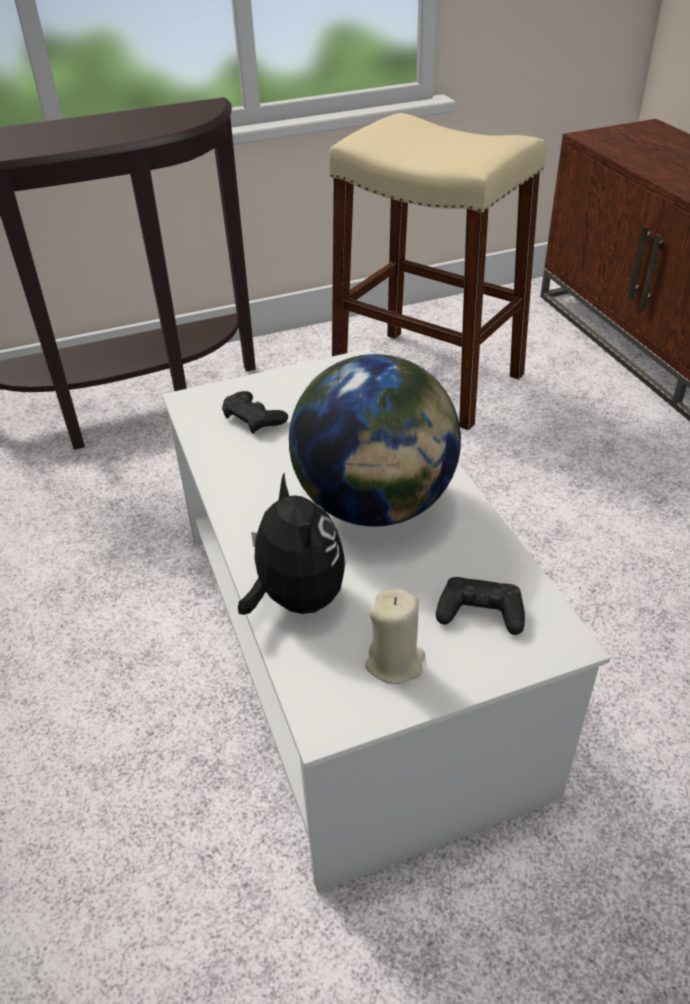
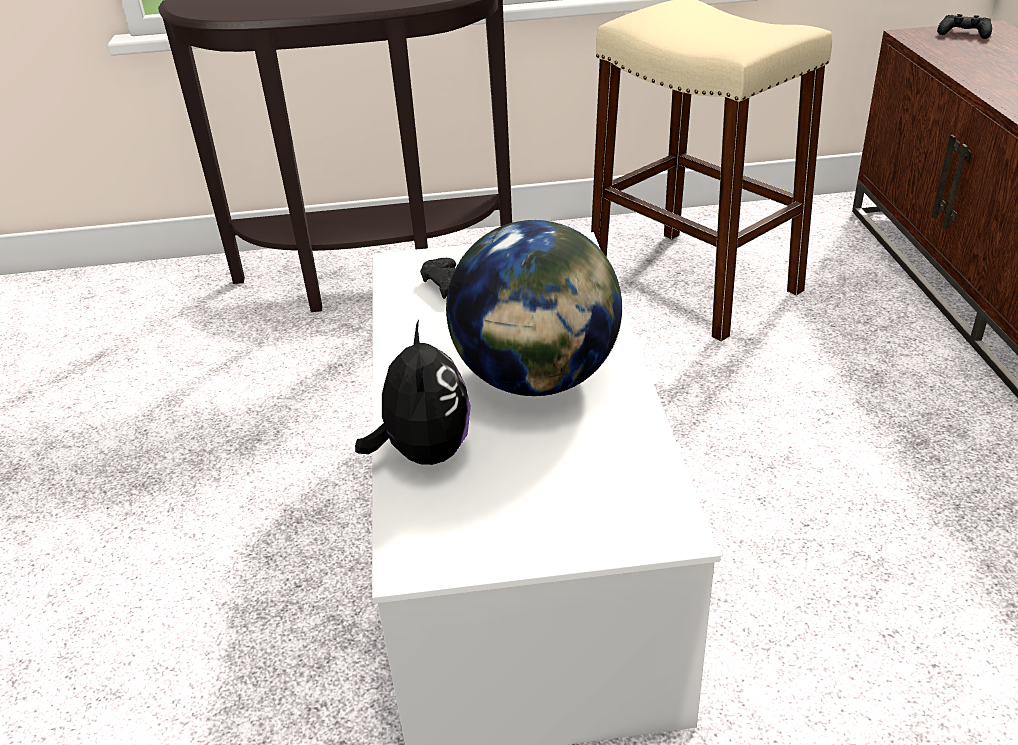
camera: 15 degrees right, 5 degrees down
(395, 663) = (496, 524): beige candle -> none
(480, 612) = (601, 492): black game controller -> black game controller (964, 33)

